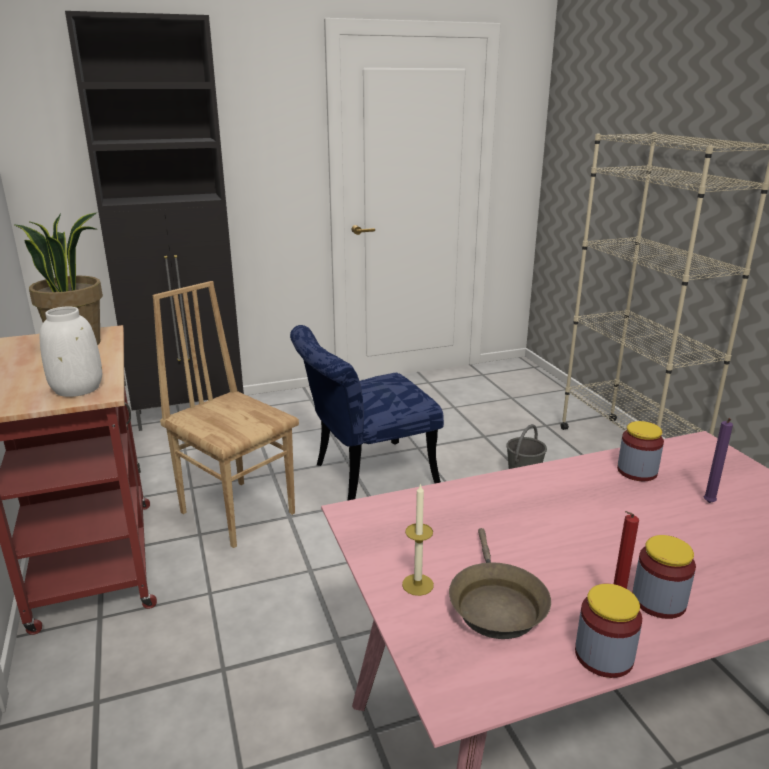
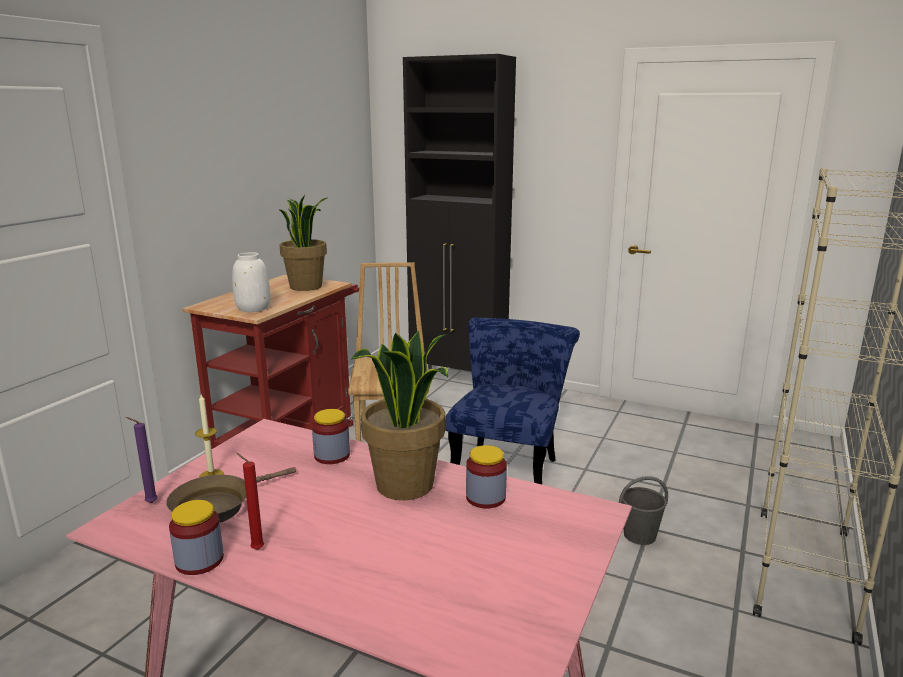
camera: 45 degrees right, 5 degrees down
(364, 476) = (508, 470): blue chair -> blue chair turned 90 degrees clockwise
(576, 493) = (405, 486): none -> potted plant
(658, 601) = (292, 562): jar -> jar (332, 455)
(708, 504) = (481, 544): purple candle -> purple candle (149, 503)

